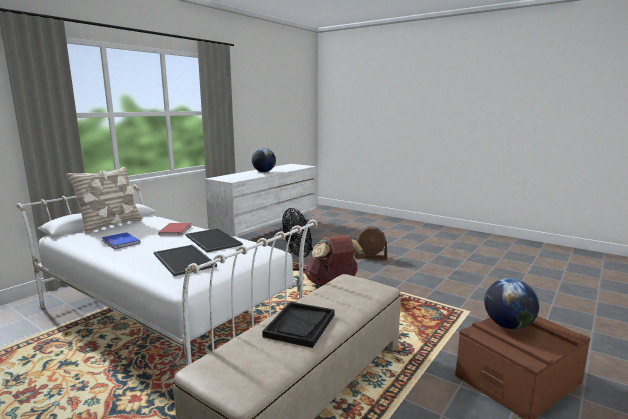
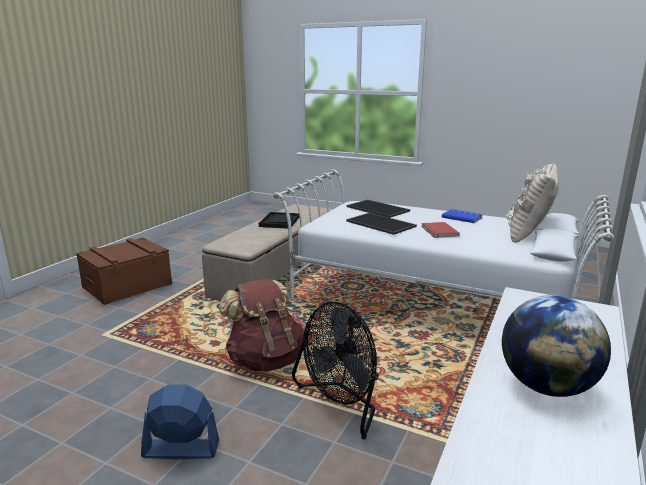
camera: 170 degrees right, 5 degrees up
(371, 257) = (180, 449): brown fan -> blue fan
(508, 325) = (127, 254): globe -> none

